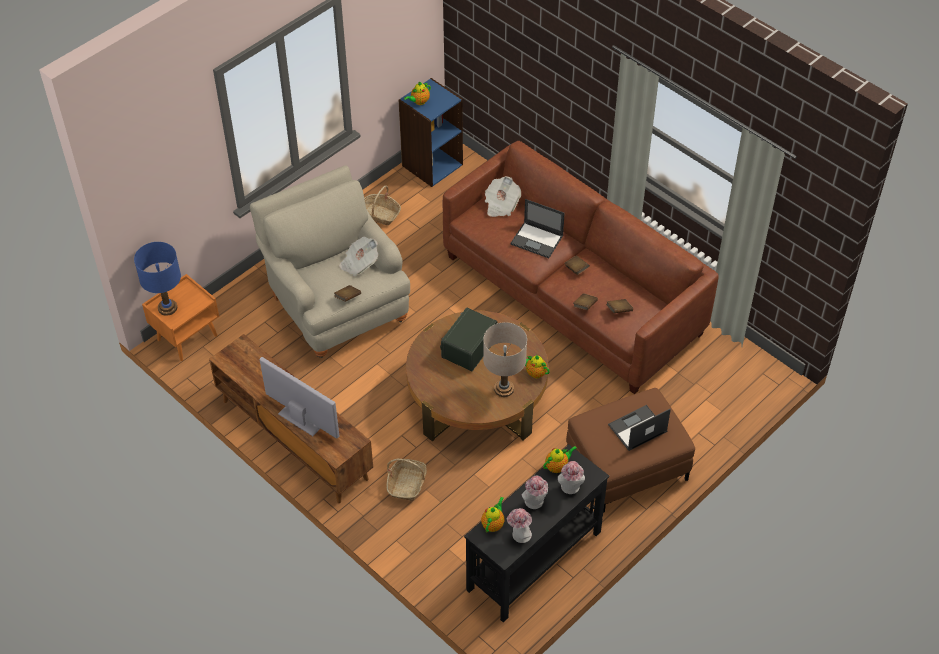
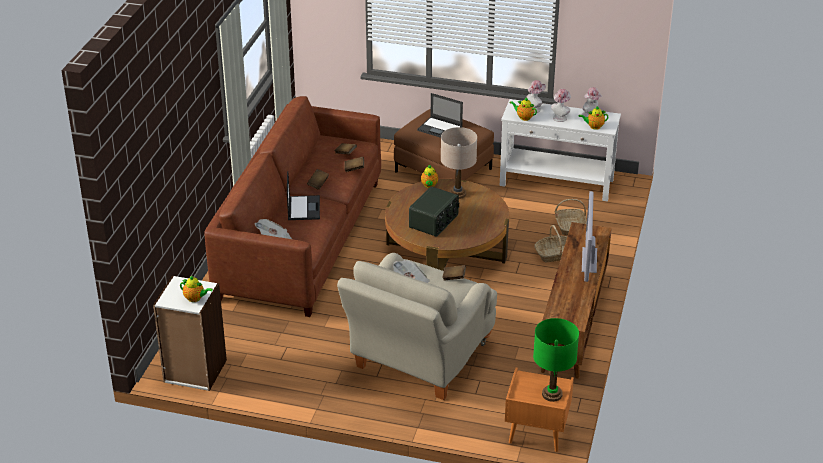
camera: 120 degrees left, 15 degrees down
(167, 308) = (552, 394): blue table lamp -> green table lamp
(380, 214) = (287, 378): basket -> basket (570, 226)
(432, 165) = (194, 371): blue bookcase -> white bookcase
(468, 347) = (434, 222): radio -> radio turned 60 degrees counterclockwise
(533, 561) = (557, 183): black console table -> white console table

